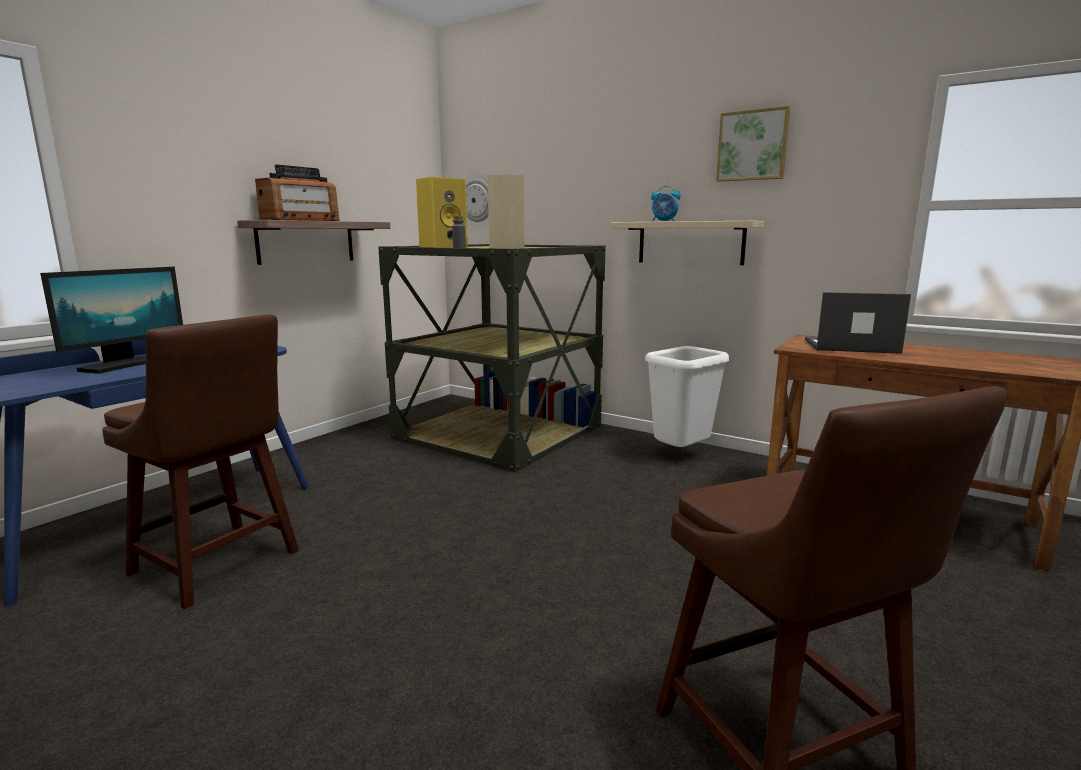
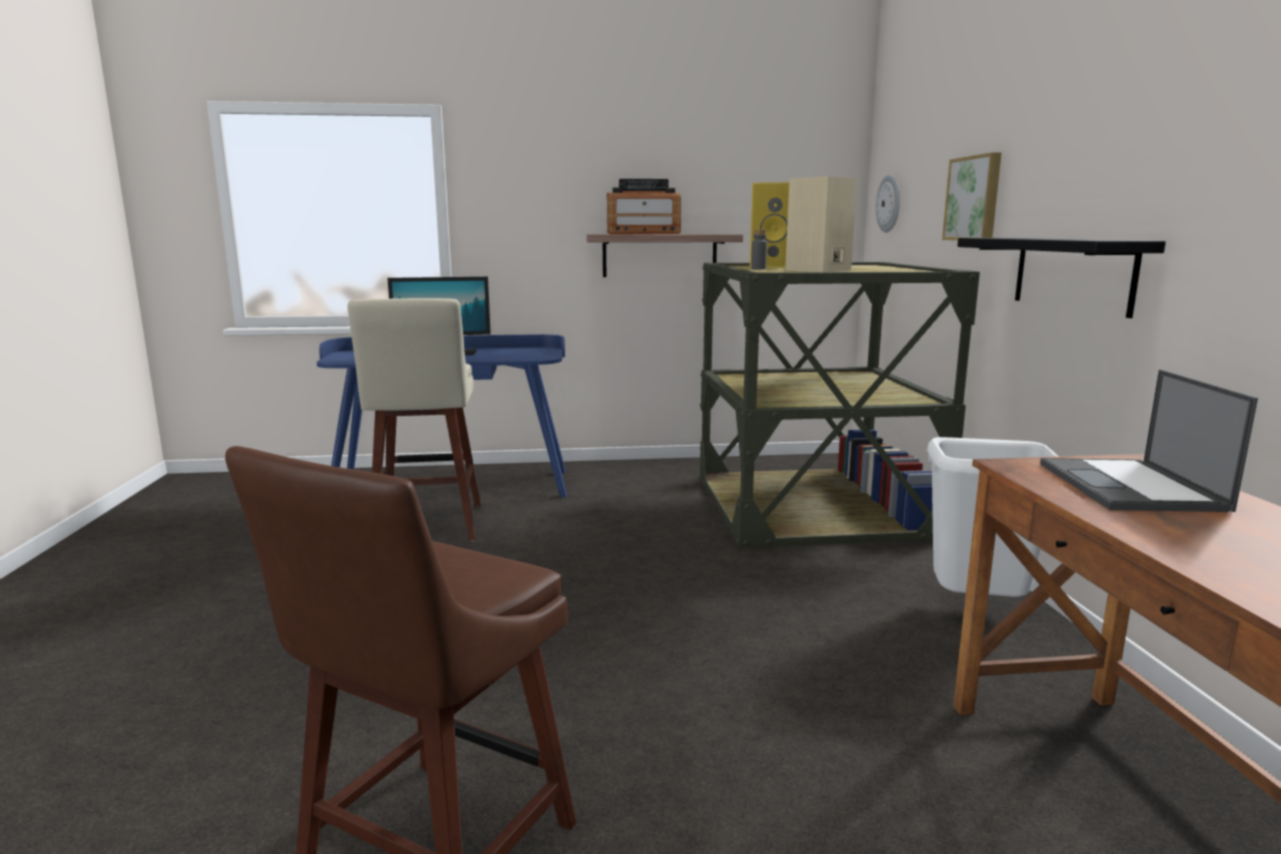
camera: 50 degrees right, 0 degrees up
(219, 565) = (427, 526): brown chair -> beige stool
(664, 221) = (1027, 238): alarm clock -> none
(690, 243) = (1072, 274): beige shelf -> black shelf
(752, 146) = (1164, 104): picture -> picture (974, 198)
(849, 346) = (1131, 487): laptop -> laptop turned 150 degrees counterclockwise

